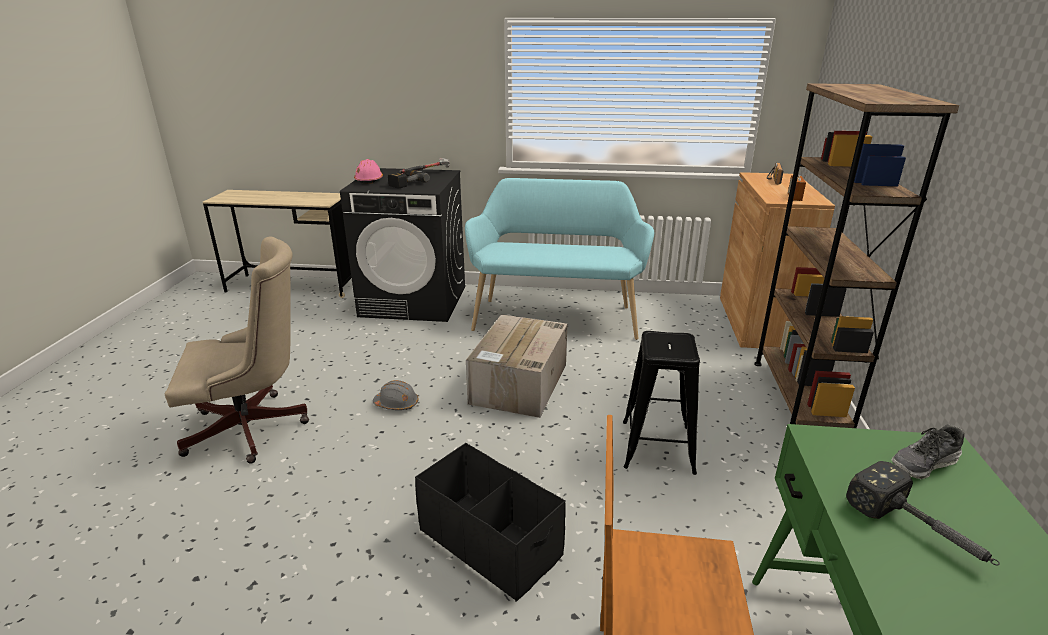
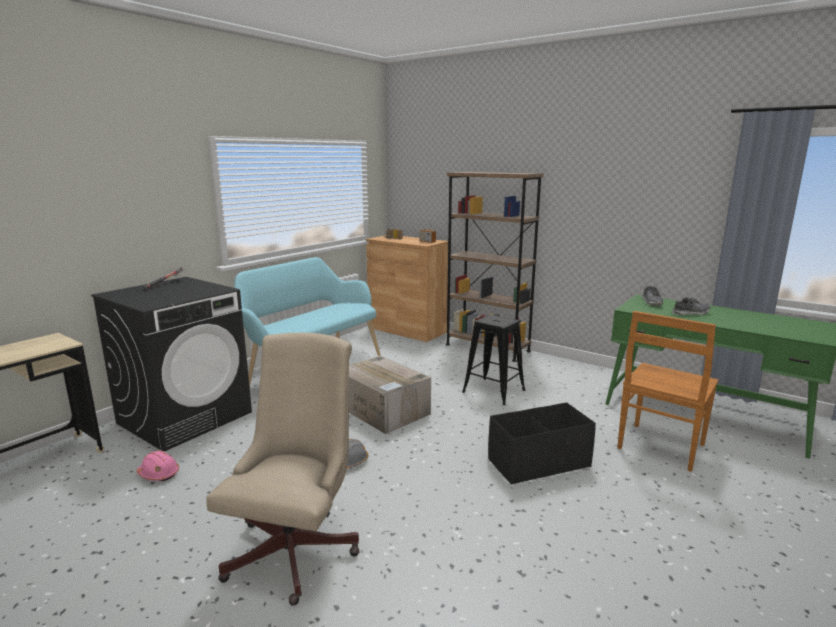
camera: 60 degrees left, 10 degrees down
(369, 180) = (136, 299): pink hard hat -> pink hard hat (158, 474)
(405, 183) = (181, 292): power drill -> none
(920, 531) = (690, 313): hammer -> shoe

